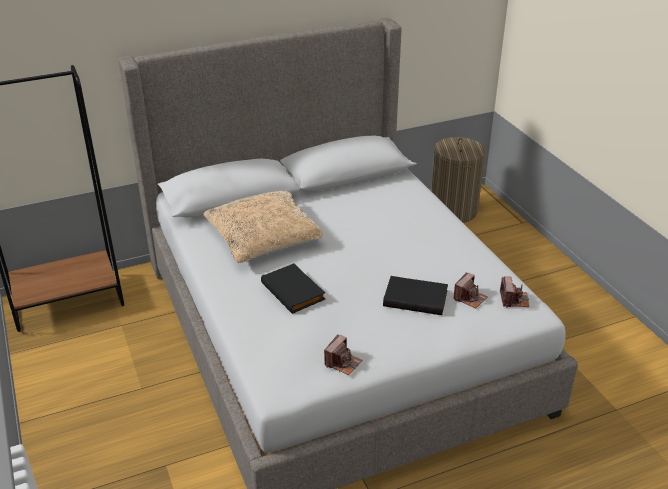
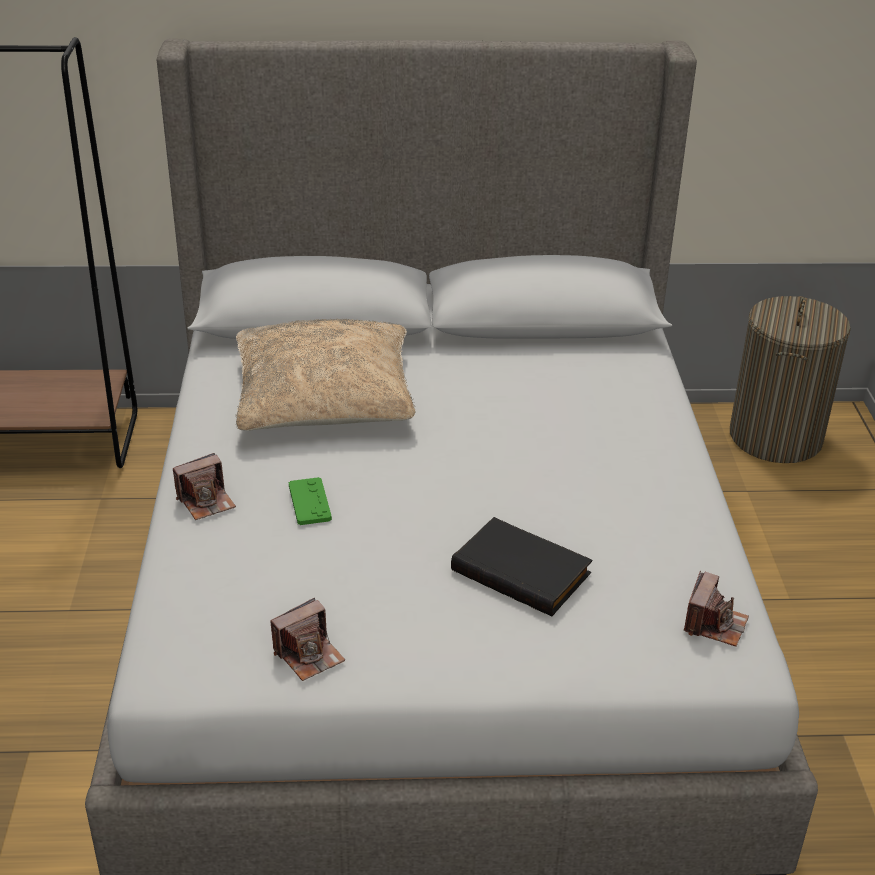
camera: 20 degrees right, 0 degrees up
(294, 291) = (309, 502): black book -> green game controller
(469, 298) = (627, 598): camera -> camera (206, 501)

